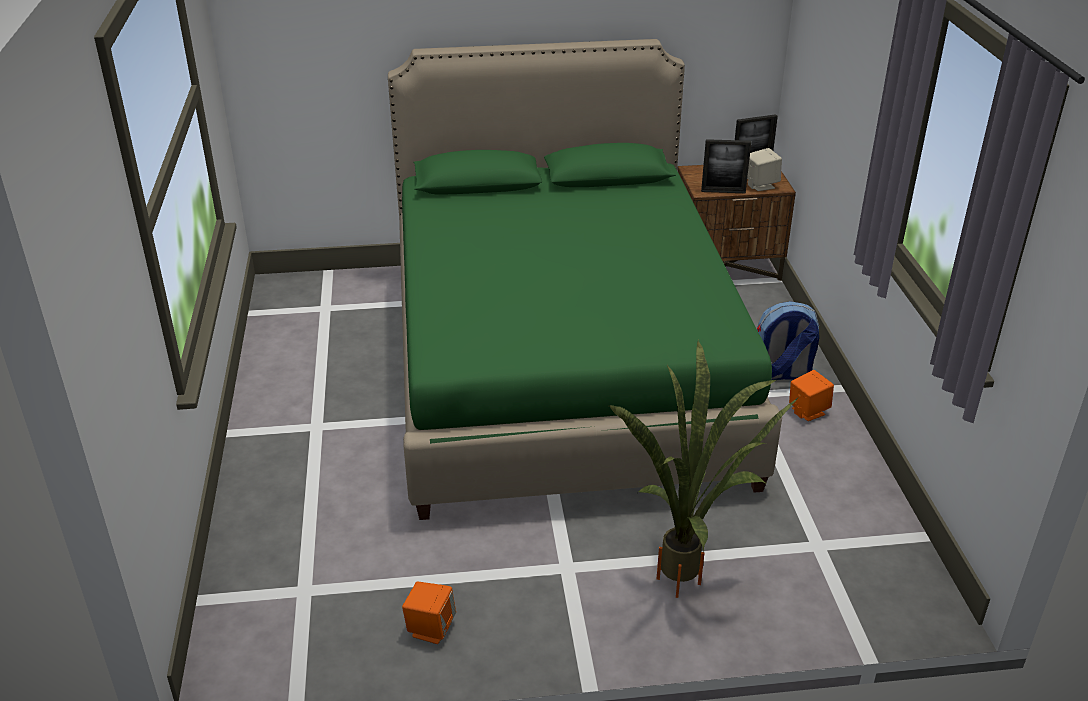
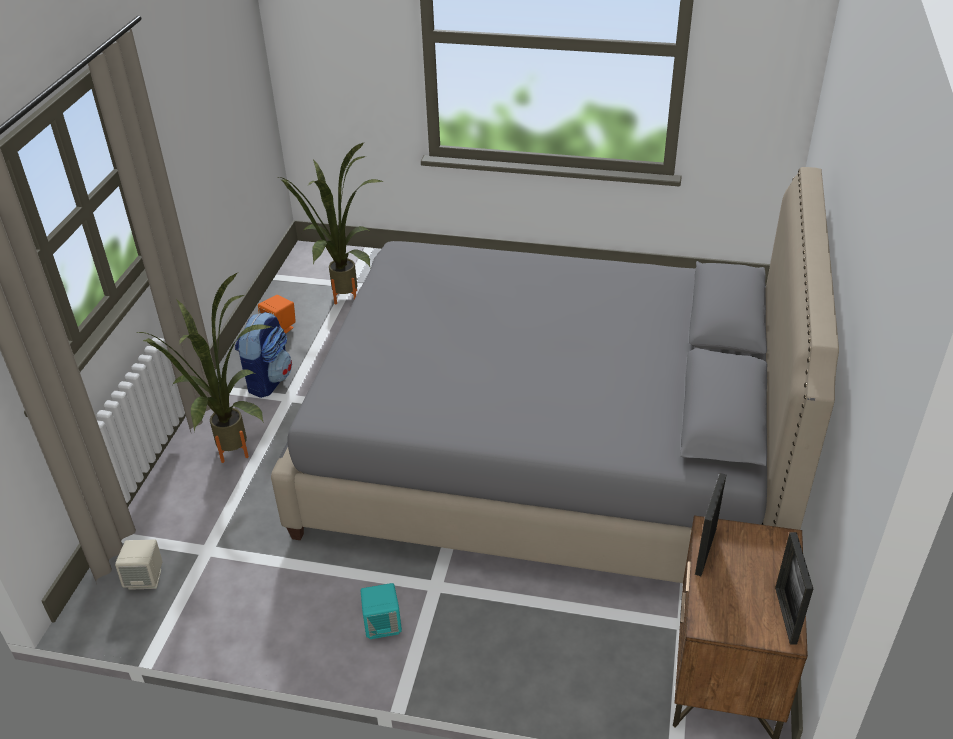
camera: 110 degrees right, 5 degrees up
(351, 582) = (343, 302): none -> potted plant
(561, 366) = (548, 453): green bed -> grey bed
(760, 185) = (718, 602): beige speaker -> beige speaker (145, 578)
(781, 374) = (458, 630): backpack -> backpack (268, 380)
(807, 411) = (383, 625): orange speaker -> turquoise speaker

